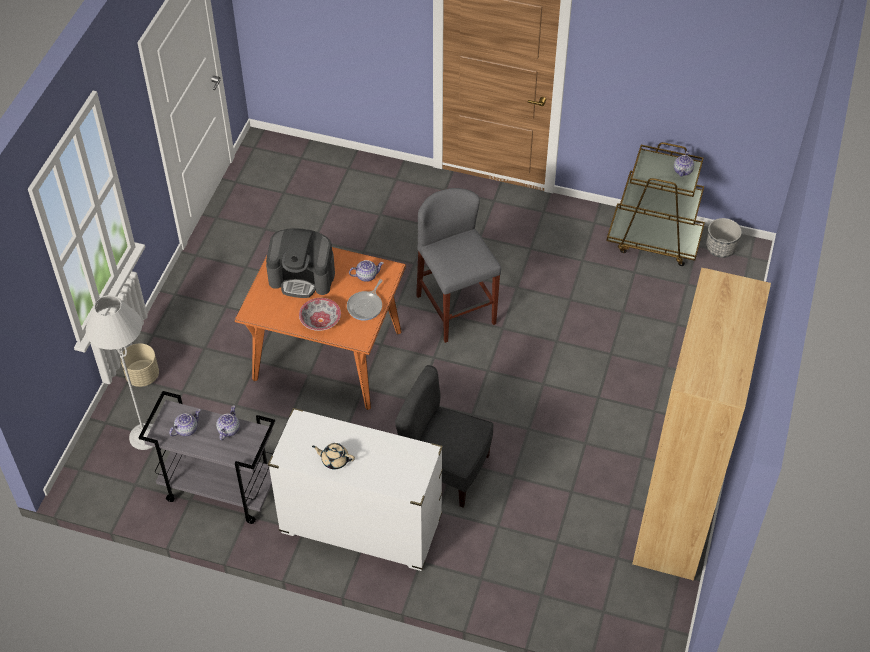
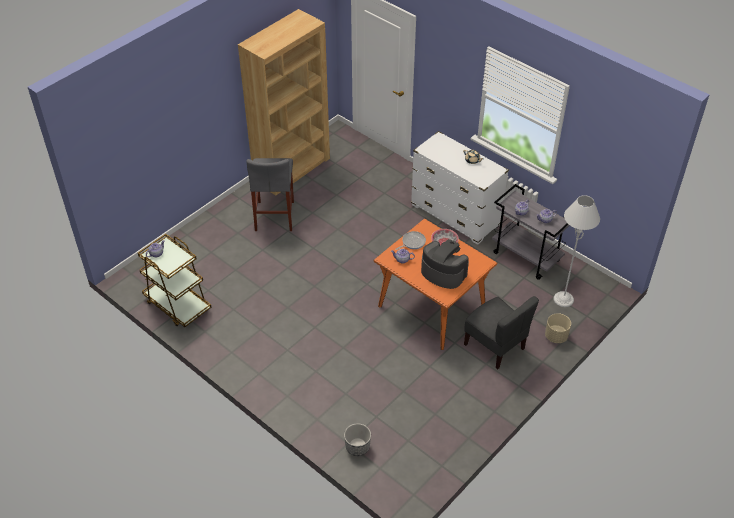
camera: 155 degrees left, 5 degrees down
(445, 470) = (396, 225): grey chair -> grey chair (495, 346)
(456, 309) = (335, 307): grey stool -> grey stool (274, 216)
(720, 248) = (142, 285): planter -> planter (357, 447)

